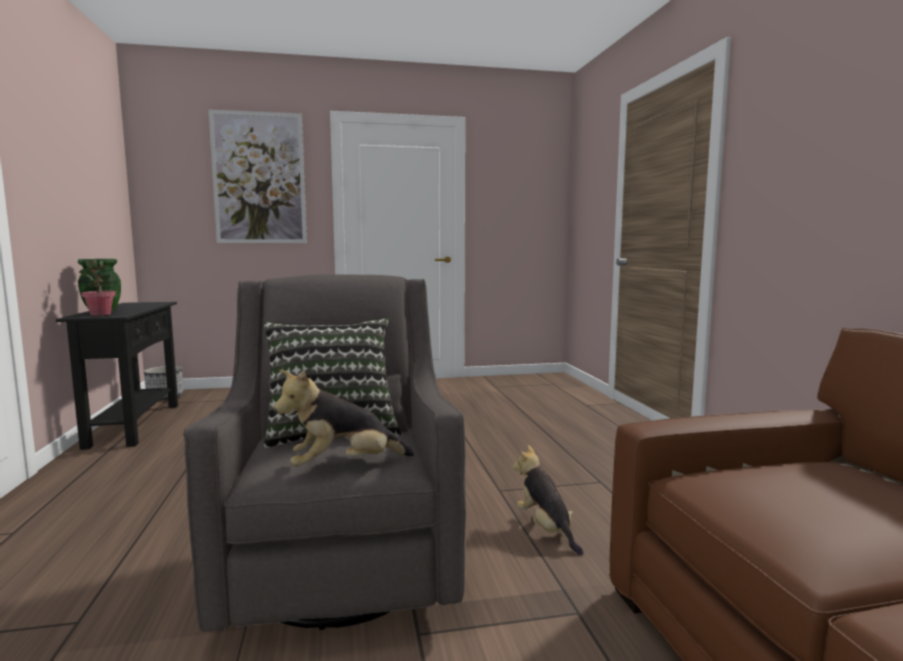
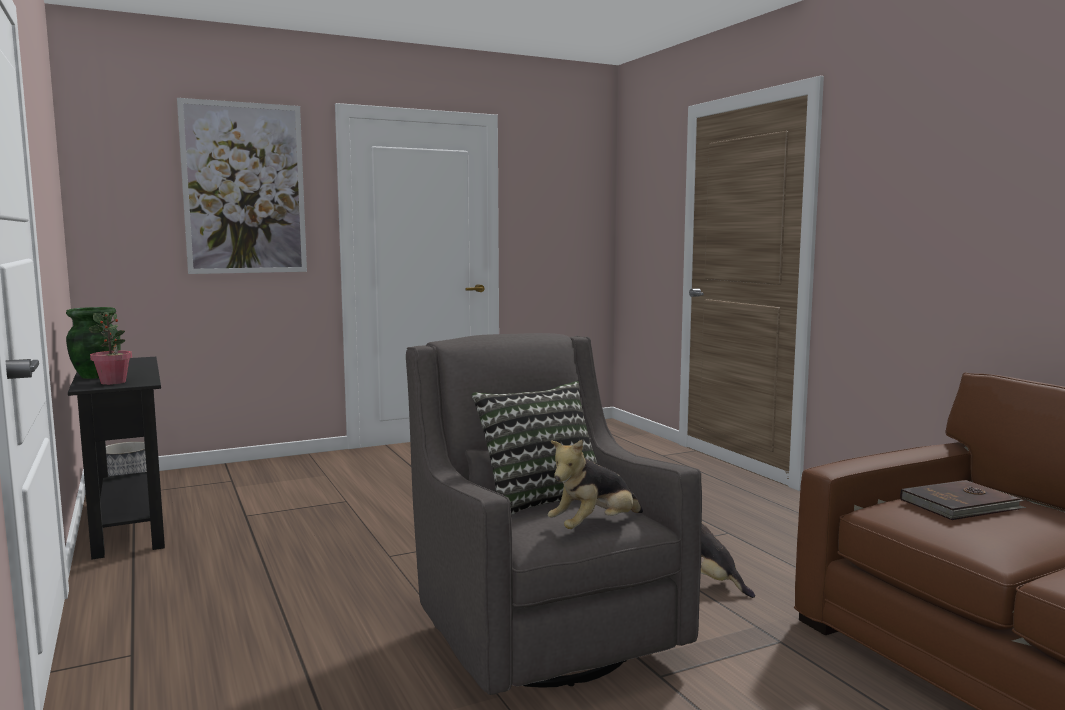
camera: 15 degrees left, 0 degrees up
(803, 485) = (961, 505): none -> brown book

